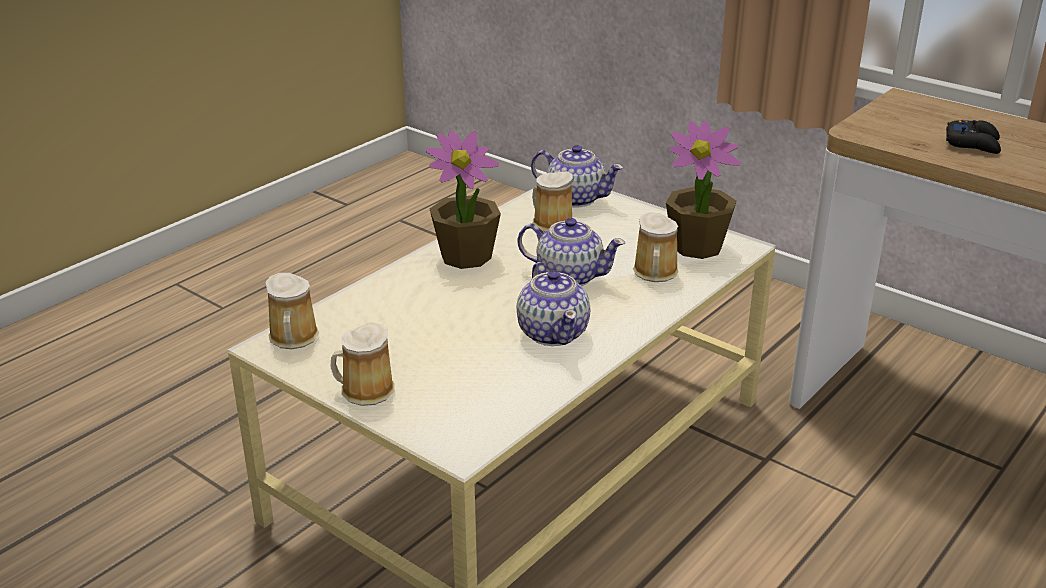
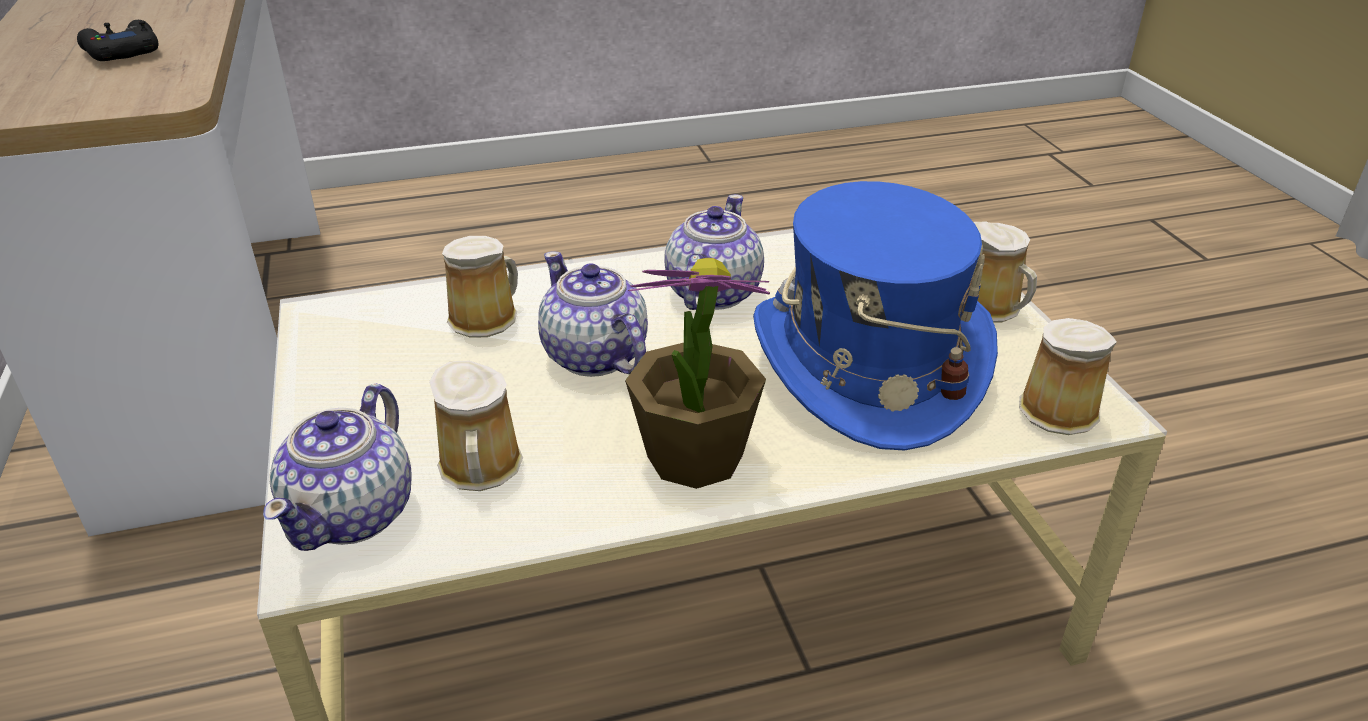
camera: 145 degrees left, 5 degrees up
(418, 324) = (867, 365): none -> blue hat
(575, 198) = (354, 513): teapot -> teapot turned 135 degrees counterclockwise
(697, 246) = (368, 333): potted plant -> none

